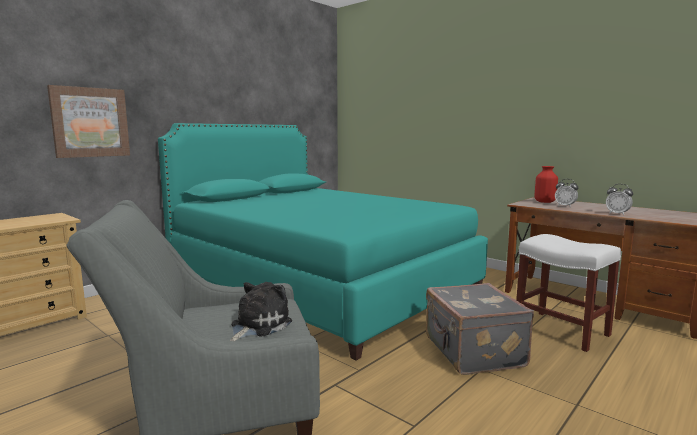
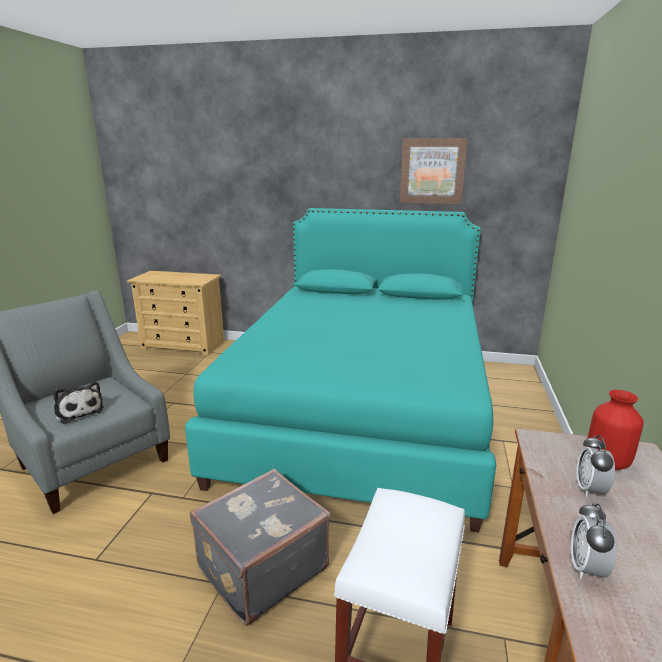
camera: 60 degrees right, 10 degrees up
(90, 122) = (244, 206): picture -> picture (432, 171)
(258, 325) = (79, 411): plush toy -> plush toy turned 45 degrees clockwise

